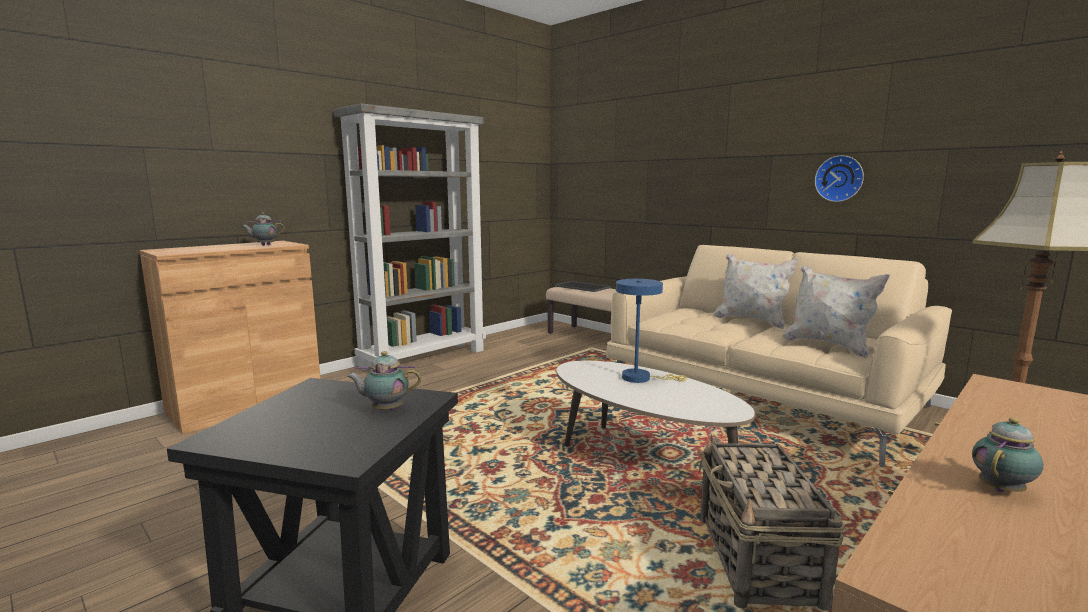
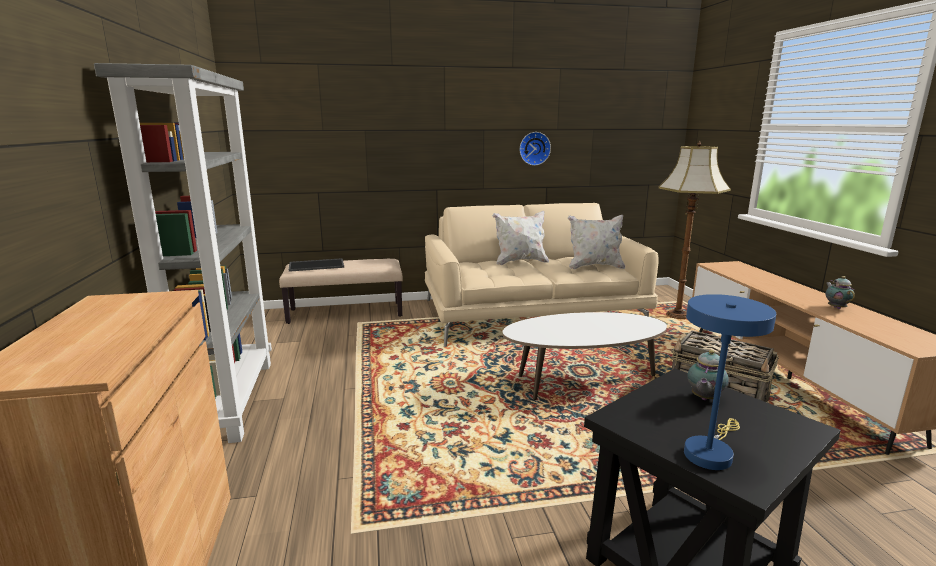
camera: 55 degrees left, 5 degrees up
(264, 245) = (145, 309): teapot -> none
(641, 378) = (568, 323): blue table lamp -> blue table lamp (710, 451)

